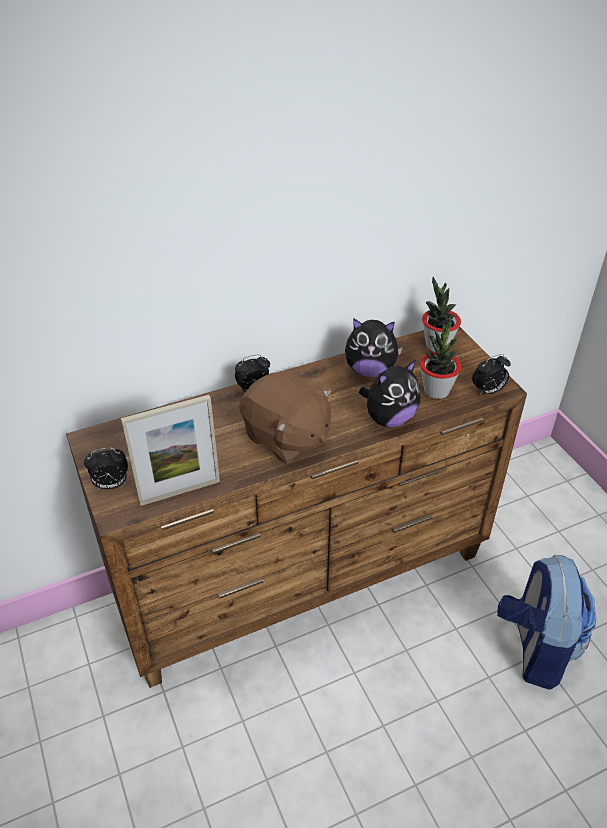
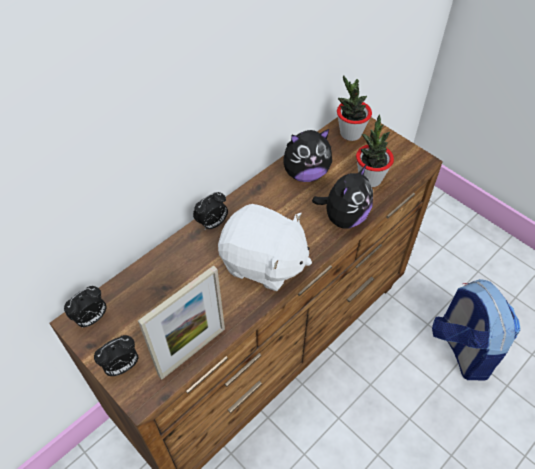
camera: 20 degrees left, 10 degrees up
(286, 437) = (263, 263): brown plush toy -> white plush toy
(488, 391) = (411, 168): alarm clock -> alarm clock (91, 318)

